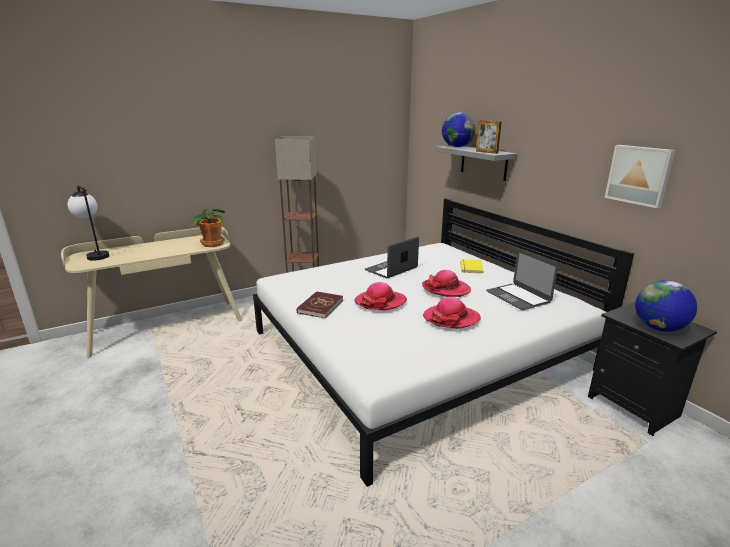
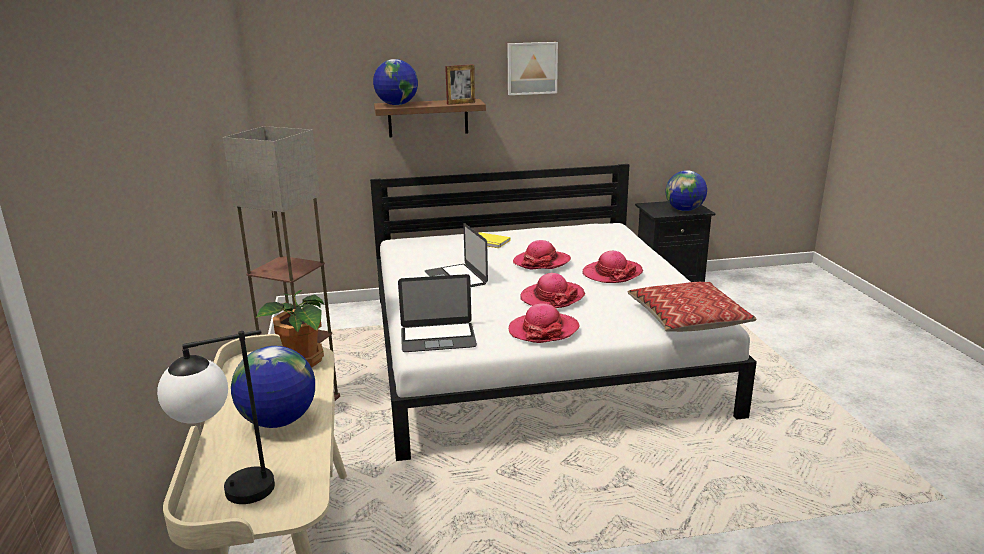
camera: 70 degrees left, 0 degrees up
(152, 251) = (278, 421): none -> globe
(320, 306) = (543, 330): red book -> hat
(378, 363) = (688, 318): none -> pillow
(483, 162) = (428, 118): grey shelf -> brown shelf
(518, 296) = (581, 239): laptop -> laptop (438, 337)
(639, 175) = (616, 97): picture -> picture (531, 68)

